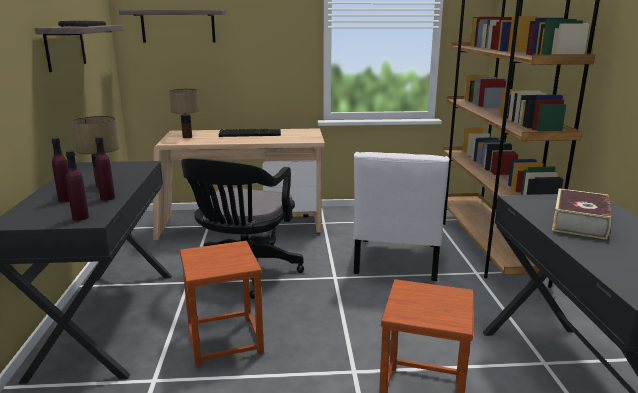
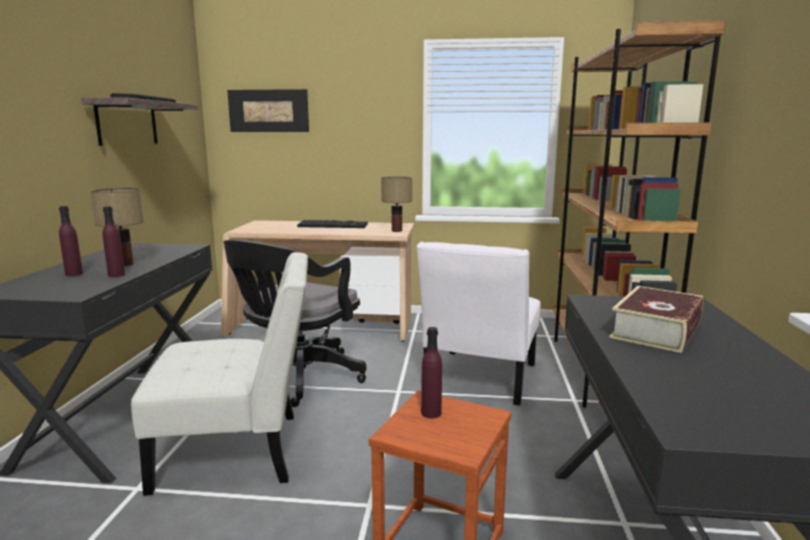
camera: 10 degrees right, 5 degrees down
(80, 217) = (67, 291): purple bottle -> purple bottle (431, 413)
(178, 26) = (268, 111): shelf -> picture
(187, 137) = (265, 226): table lamp -> table lamp (397, 230)
(225, 340) = (239, 451): brown stool -> white chair

